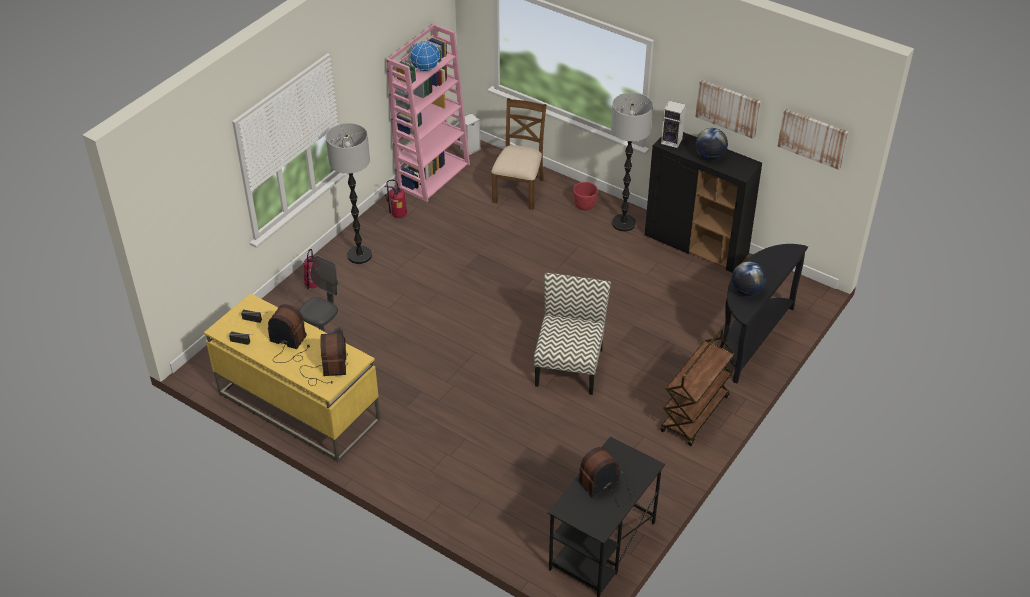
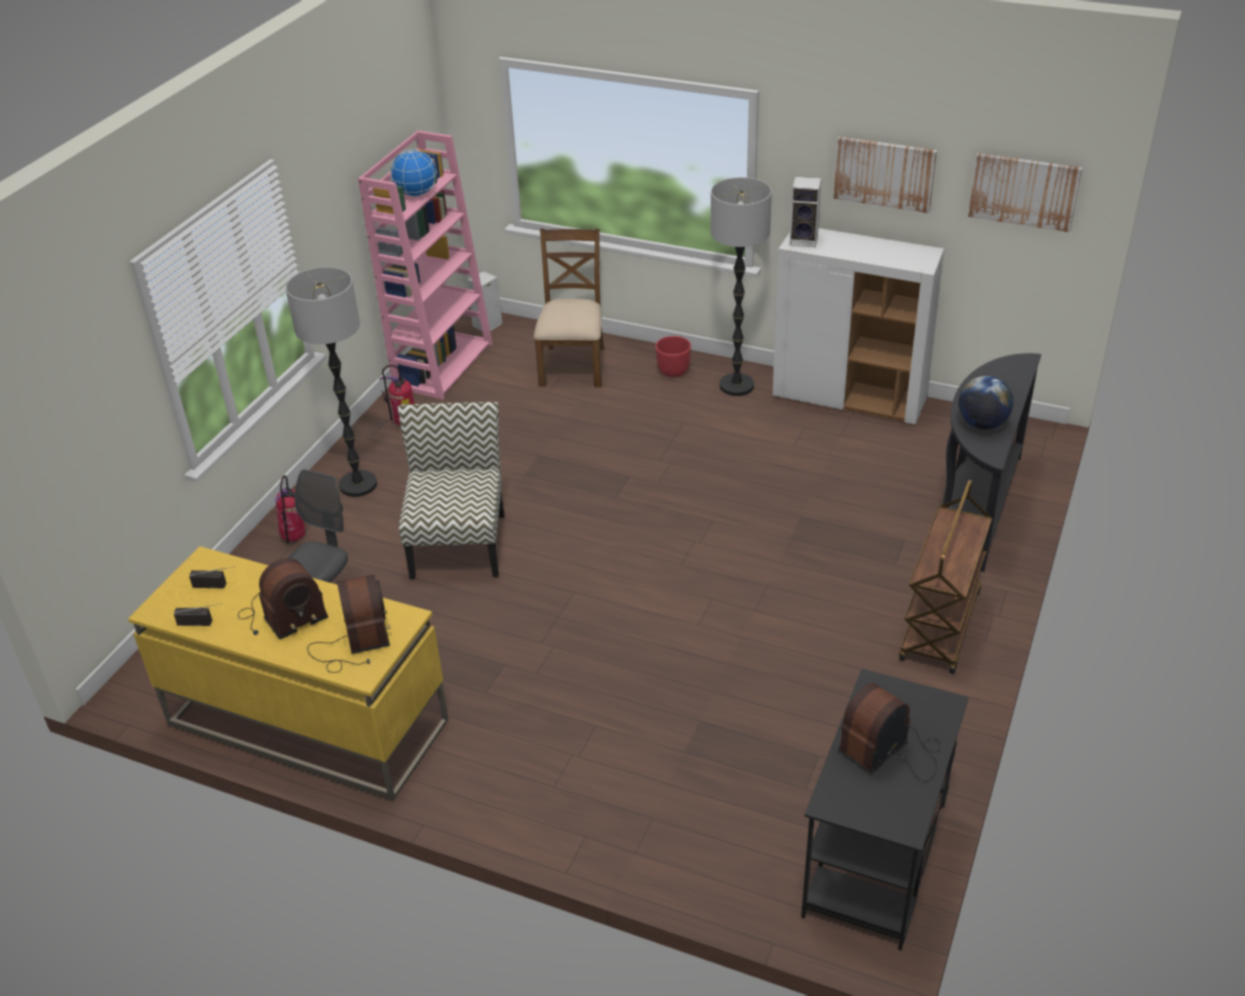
camera: 10 degrees left, 5 degrees down
(289, 345) = (282, 615): radio -> radio turned 135 degrees clockwise
(569, 366) = (724, 588): chair -> chair (458, 544)
(696, 245) = (850, 398): black cabinet -> white cabinet
(709, 157) = (866, 251): globe -> none

